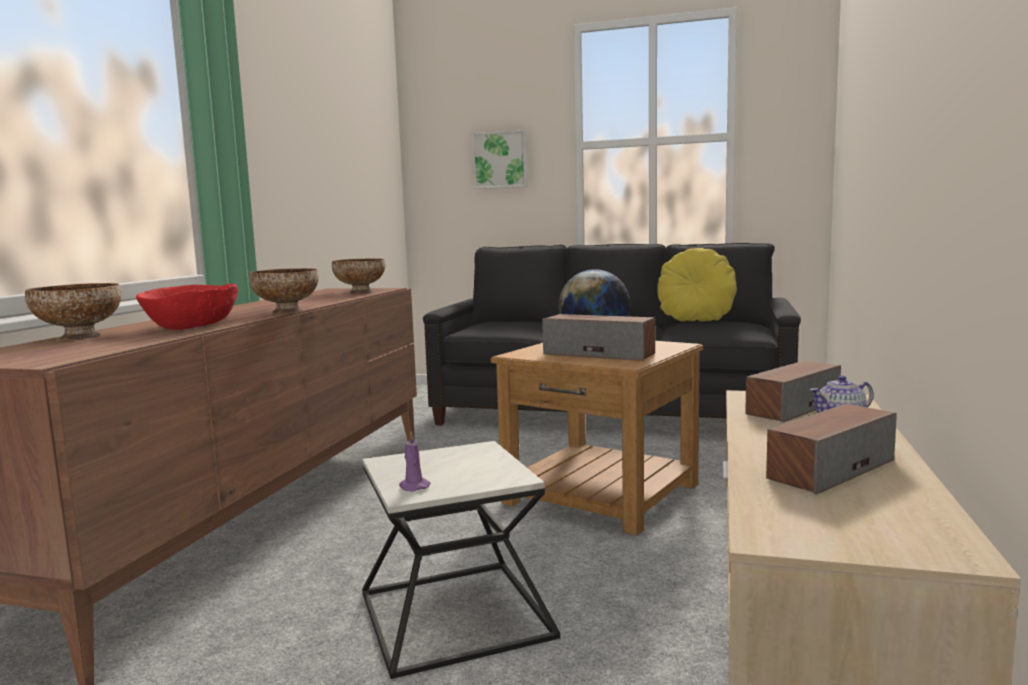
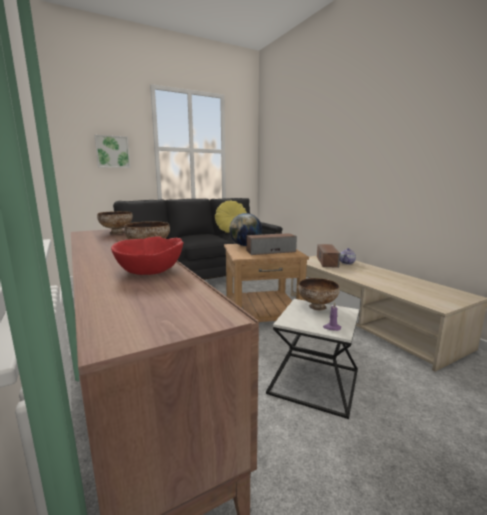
camera: 45 degrees left, 5 degrees up
(80, 336) = (101, 294): bowl -> bowl (316, 307)
(830, 469) = (389, 280): speaker -> none

